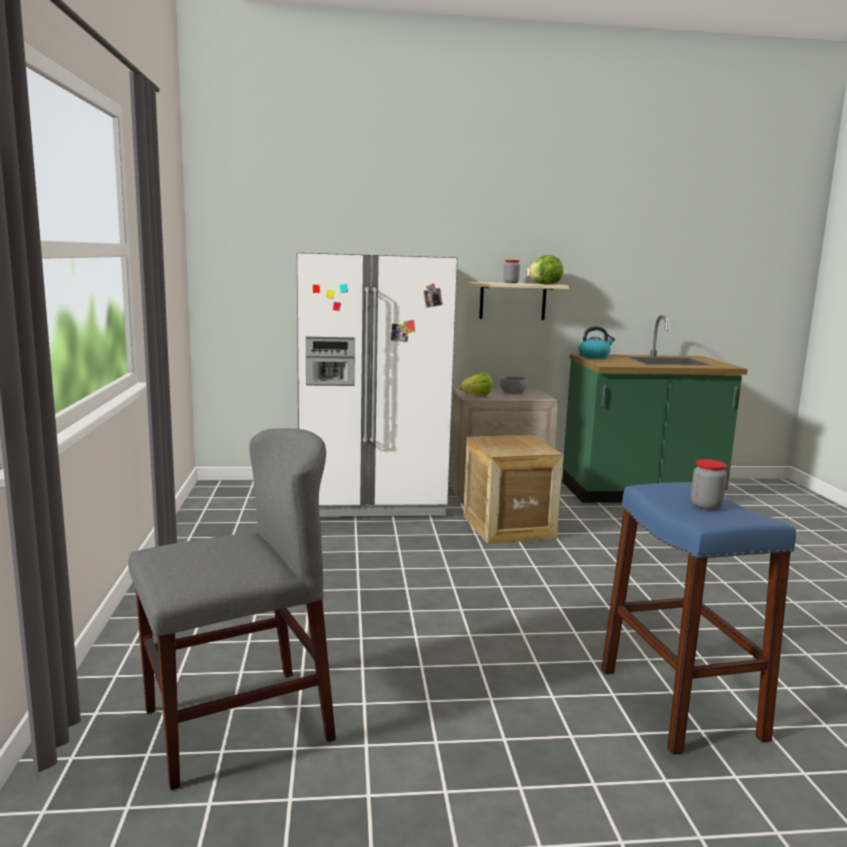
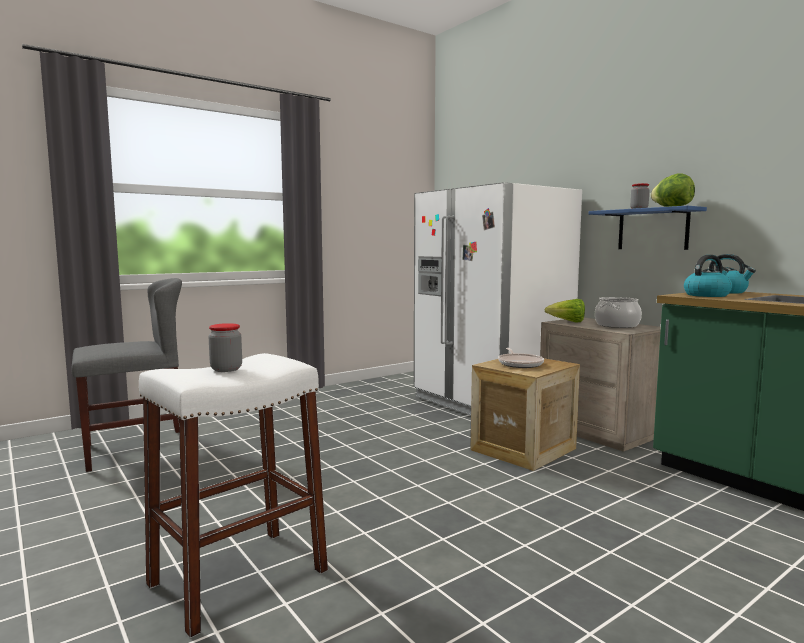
camera: 60 degrees right, 5 degrees down
(237, 724) = (137, 449): grey chair -> grey chair turned 60 degrees counterclockwise
(509, 445) = (520, 364): none -> frying pan
(512, 301) = (653, 229): beige shelf -> blue shelf
(513, 393) = (617, 325): grey bowl -> cooking pot
(613, 362) = (707, 295): none -> kettle
(680, 703) = (238, 577): blue stool -> white stool

